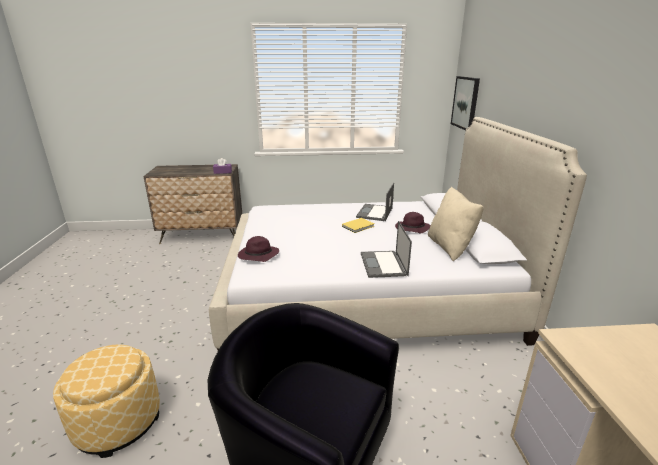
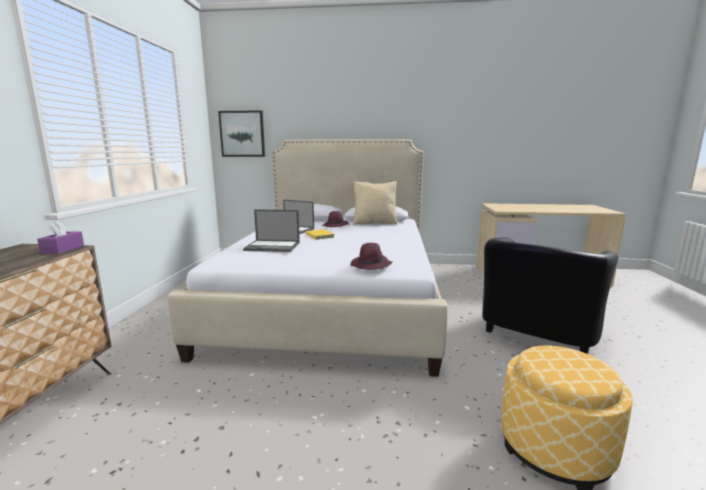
camera: 80 degrees left, 10 degrees down
(383, 264) = (399, 236): laptop -> laptop (273, 246)

